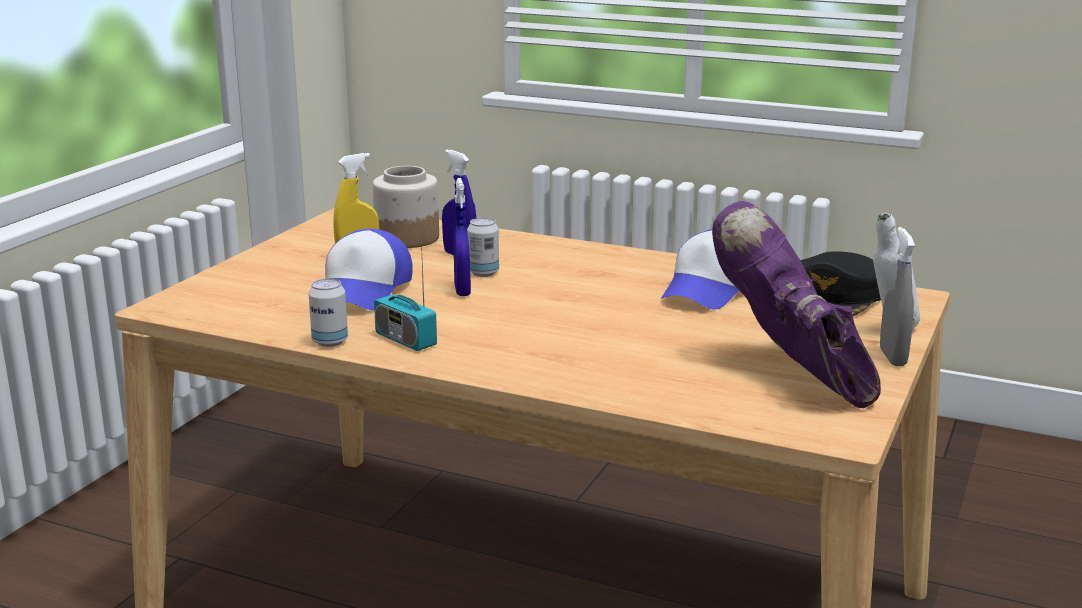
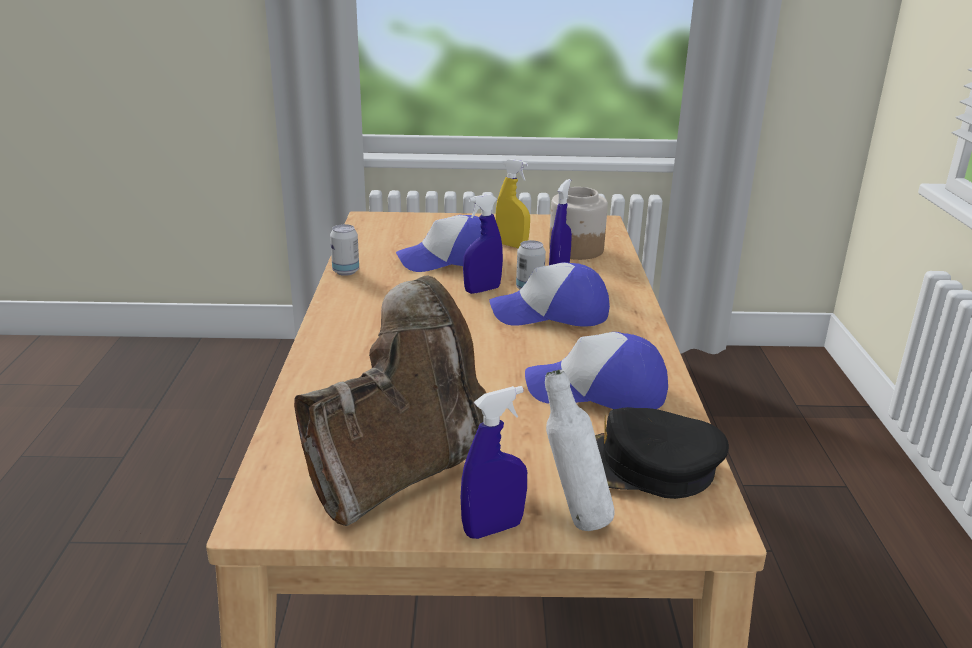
camera: 65 degrees right, 5 degrees up
(405, 340) = (366, 292): radio -> none
(548, 275) = (551, 313): none -> cap
(794, 375) = (401, 469): purple boot -> brown boot
(892, 357) = (493, 528): grey spray bottle -> blue spray bottle

